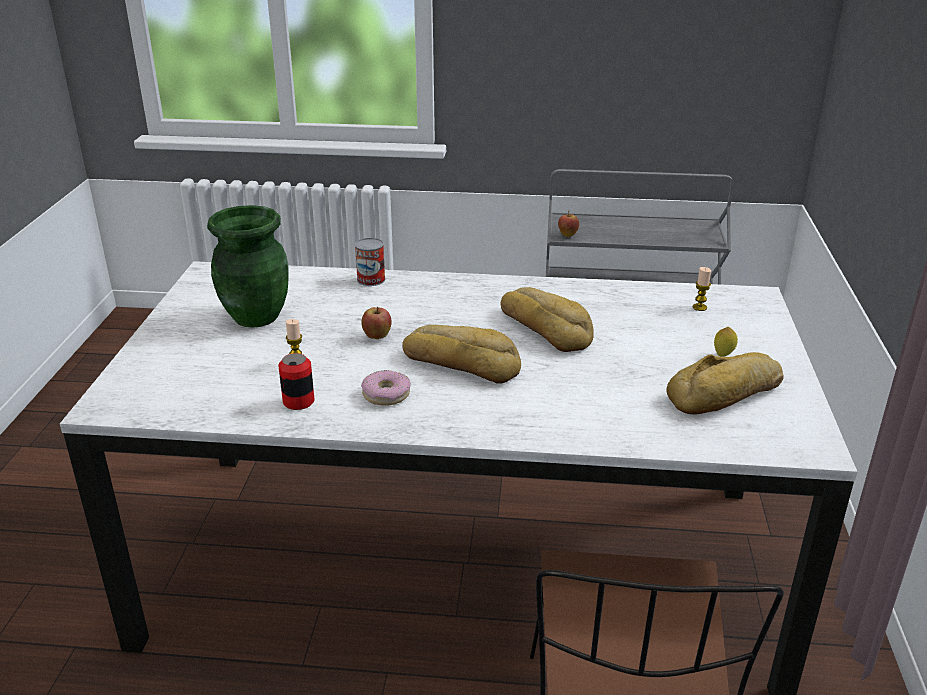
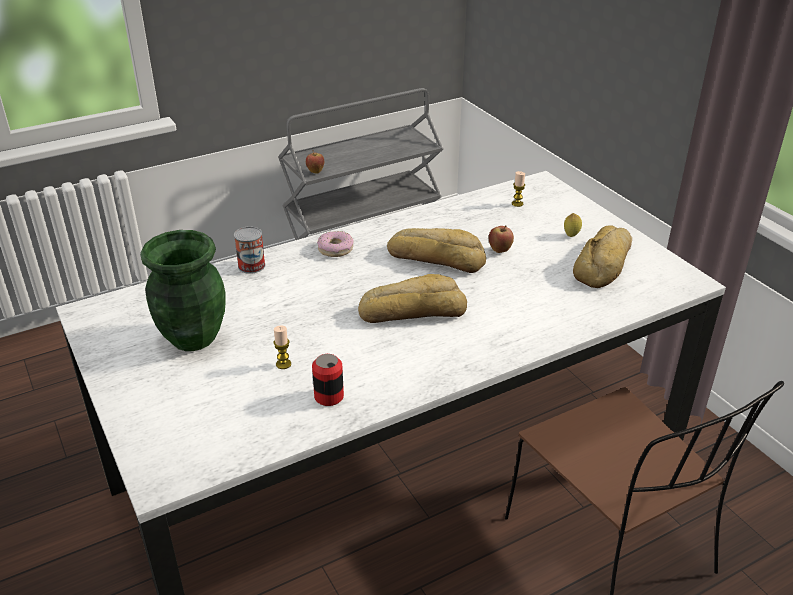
camera: 35 degrees left, 5 degrees up
(377, 337) = (321, 315): apple -> apple (500, 251)
(386, 394) = (389, 360): donut -> donut (335, 249)

